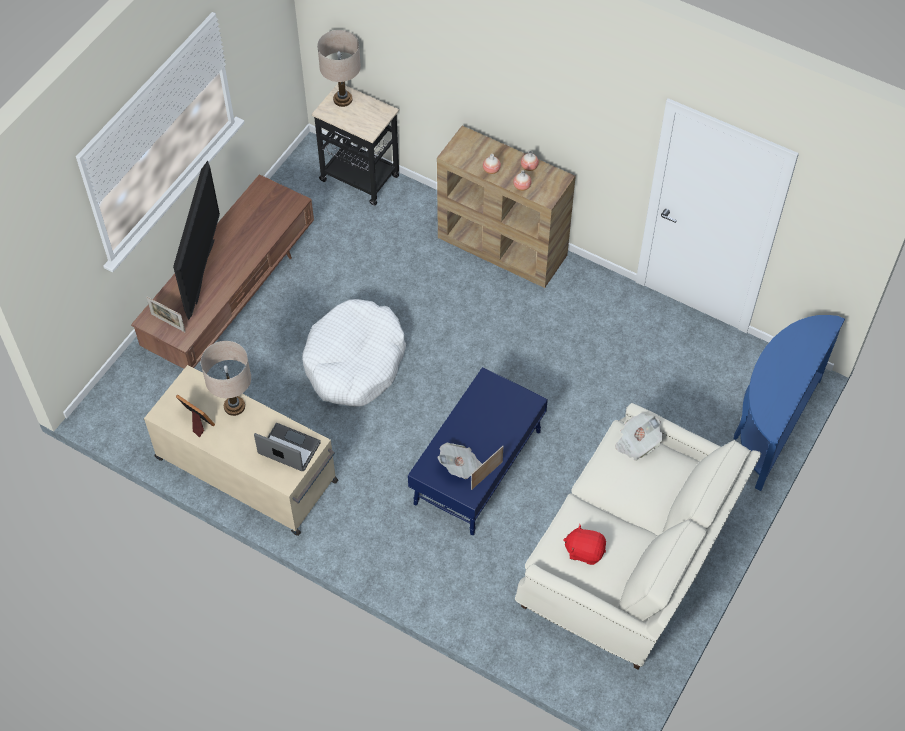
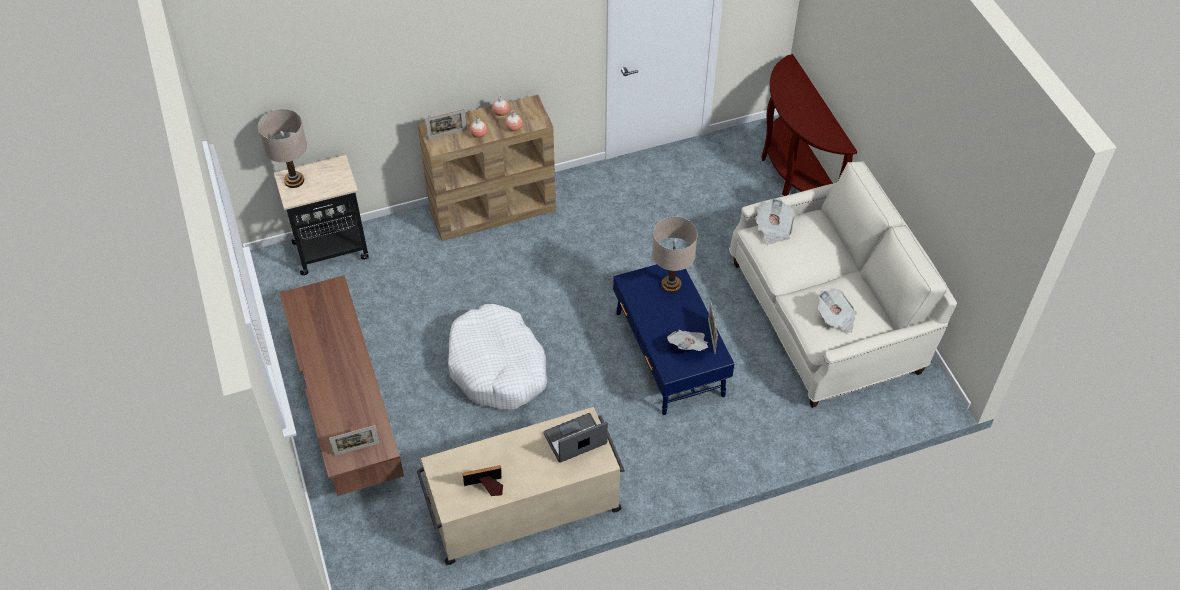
camera: 50 degrees left, 5 degrees down
(204, 271) = (332, 391): television -> none
(234, 406) = (497, 451): beige table lamp -> beige table lamp (671, 285)
(470, 151) = (447, 134): none -> picture frame
(584, 551) = (836, 318): red plush toy -> newspaper
(771, 425) = (793, 171): blue console table -> brown console table

